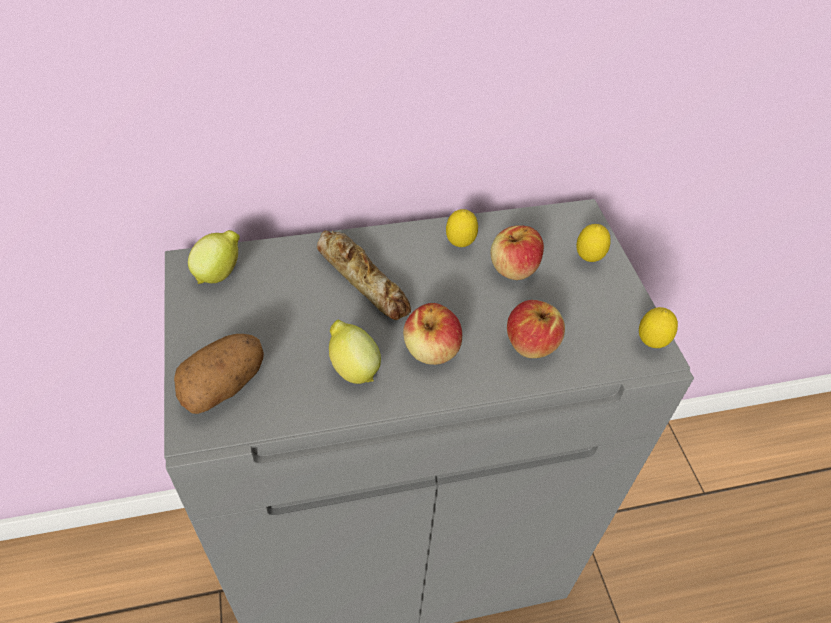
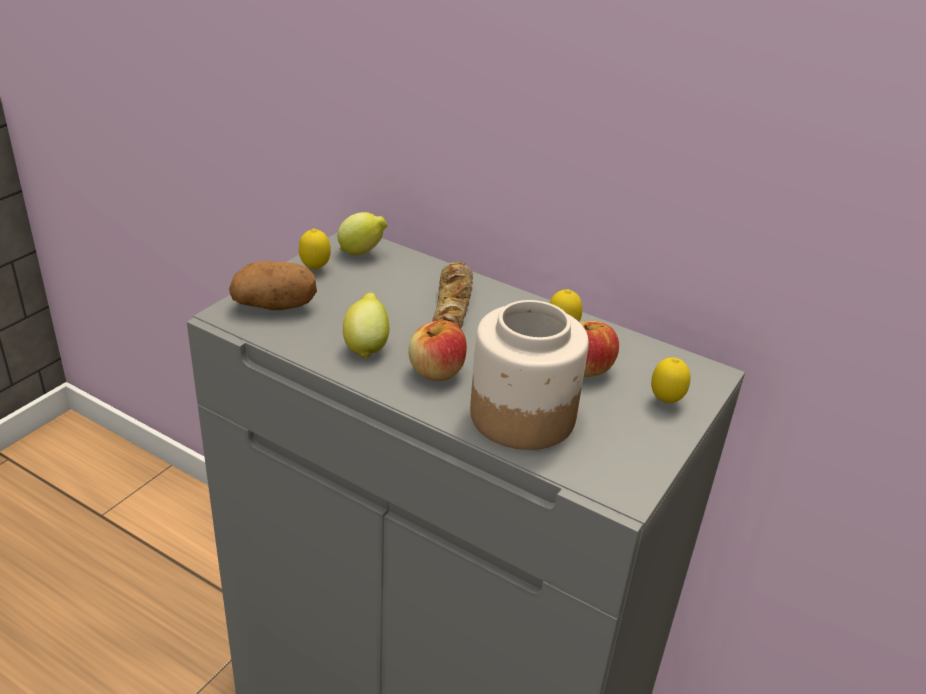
camera: 45 degrees right, 15 degrees down
(531, 343) = (521, 416): apple -> jar
(650, 344) = (631, 483): lemon -> lemon (315, 269)

